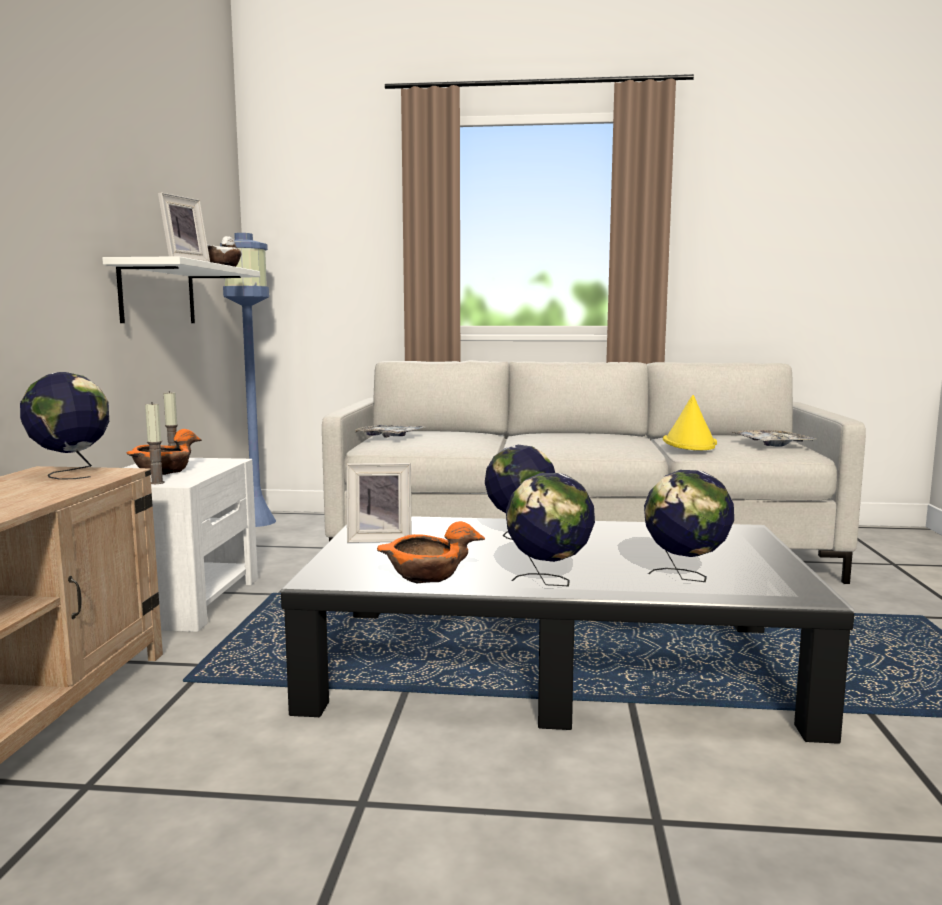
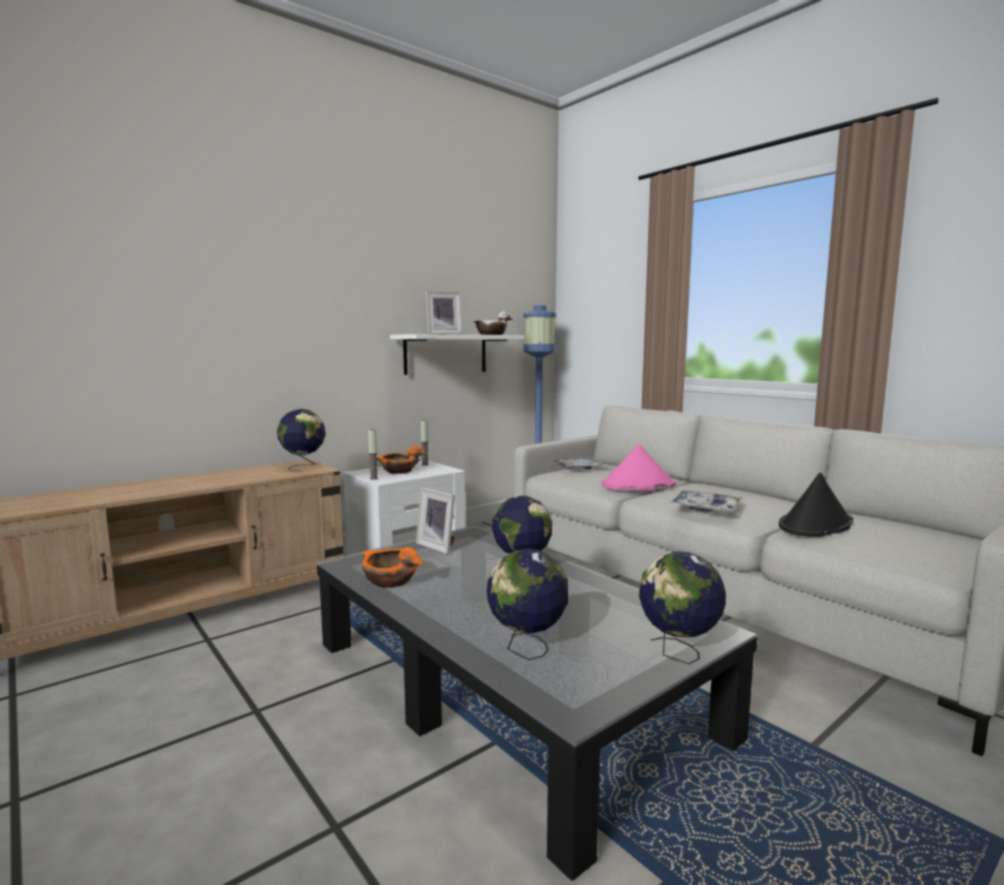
camera: 45 degrees right, 0 degrees up
(490, 441) = (638, 485): none -> pink hat
(549, 582) = (434, 613): globe -> globe (678, 654)
(689, 443) = (815, 525): yellow hat -> black hat
(772, 444) = (920, 547): tray -> tray (705, 509)

